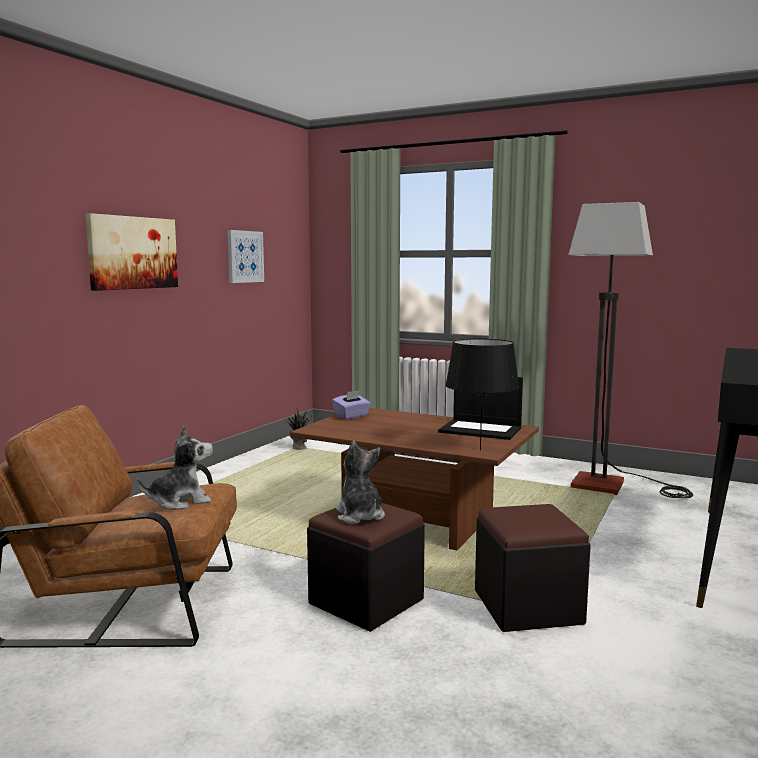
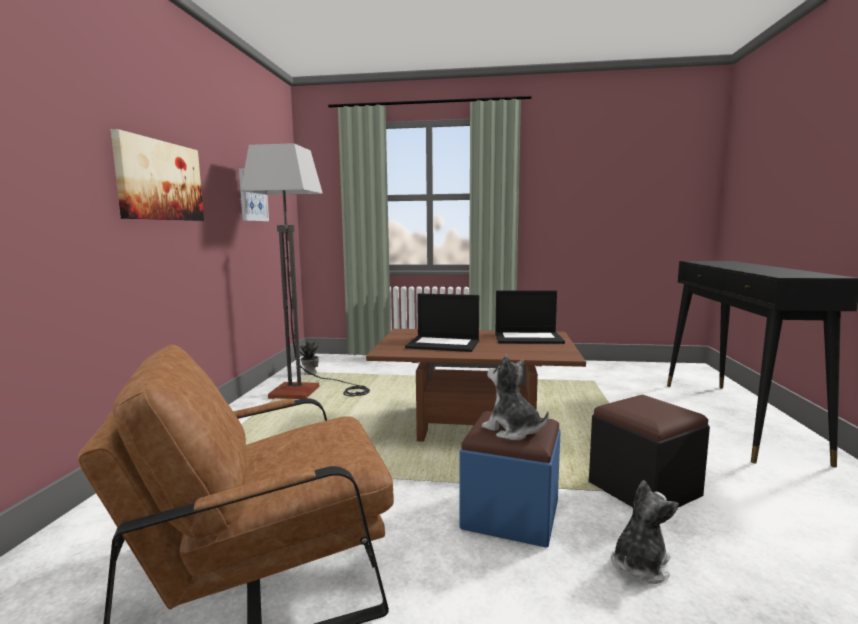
camera: 20 degrees left, 0 degrees up
(180, 502) = (327, 445): plush toy -> plush toy (639, 565)
(351, 416) = (403, 337): purple tissue box -> none
(366, 601) = (510, 514): black ottoman -> blue ottoman
(380, 427) = (444, 344): none -> laptop
(480, 449) = (557, 354): black table lamp -> none
(615, 486) = (587, 375): floor lamp -> floor lamp (309, 391)

